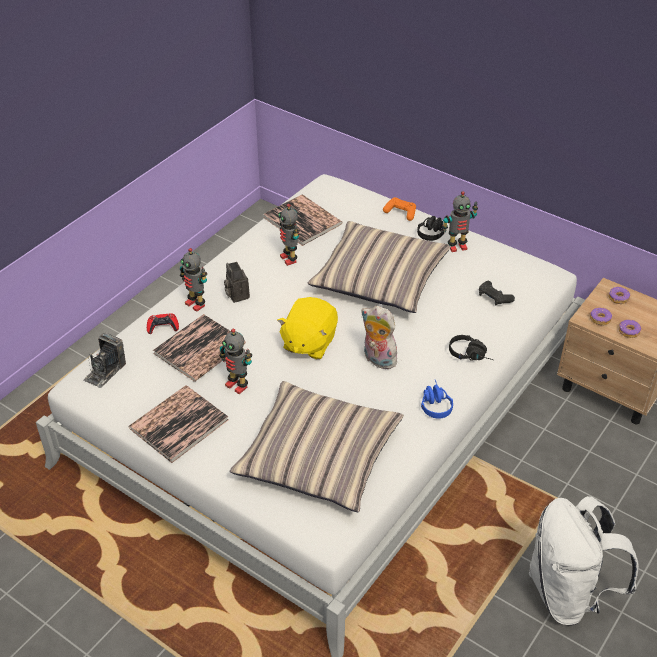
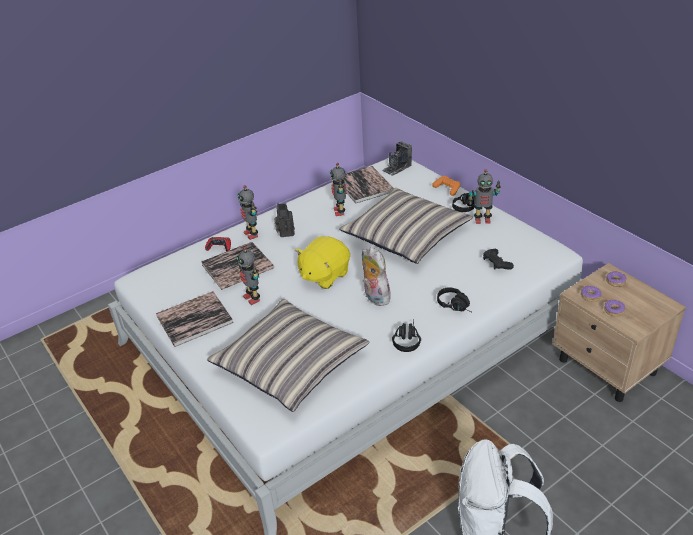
camera: 20 degrees right, 5 degrees down
(105, 371) = (161, 272): camera -> camera (397, 168)
(434, 403) = (406, 339): blue headphones -> black headphones

